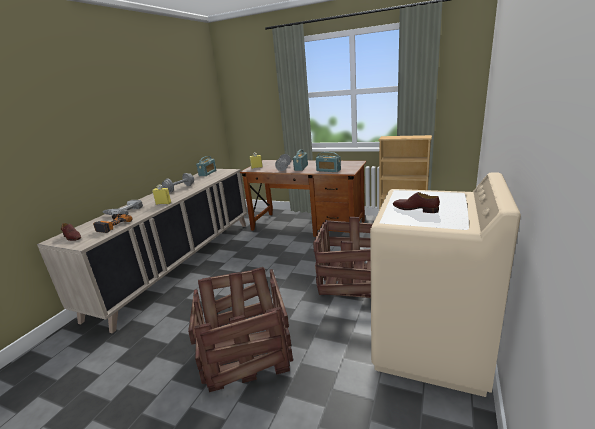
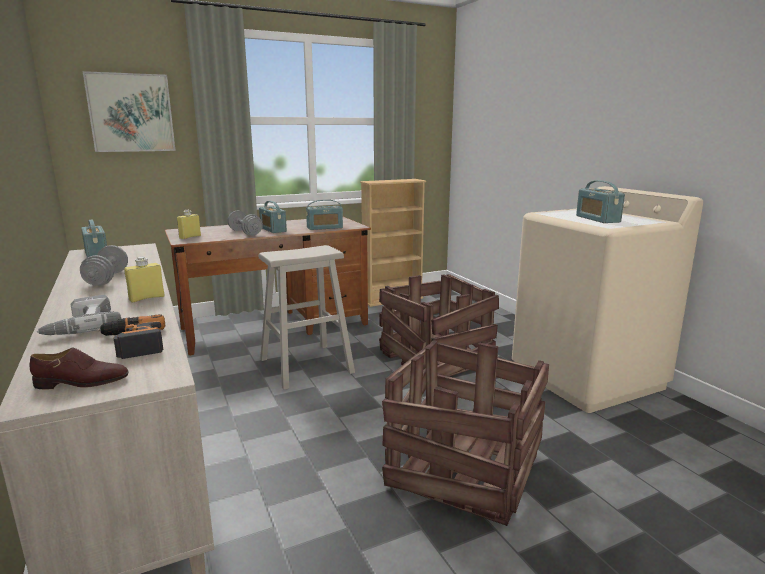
camera: 50 degrees left, 5 degrees down
(253, 95) = (131, 113): none -> picture
(283, 255) = (306, 365): none -> beige stool
(415, 209) = (597, 219): brown shoe -> radio

